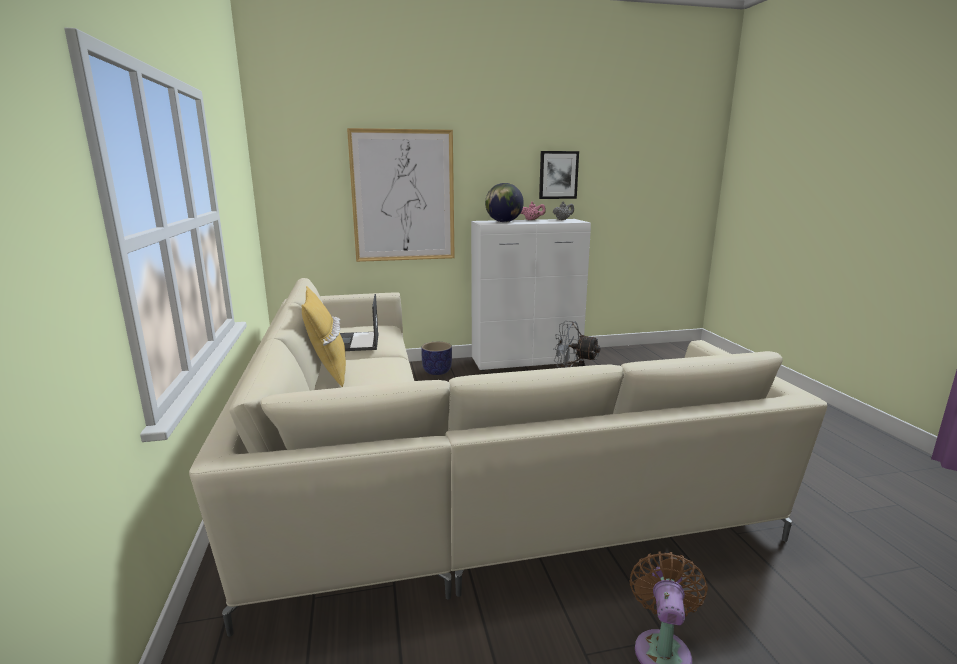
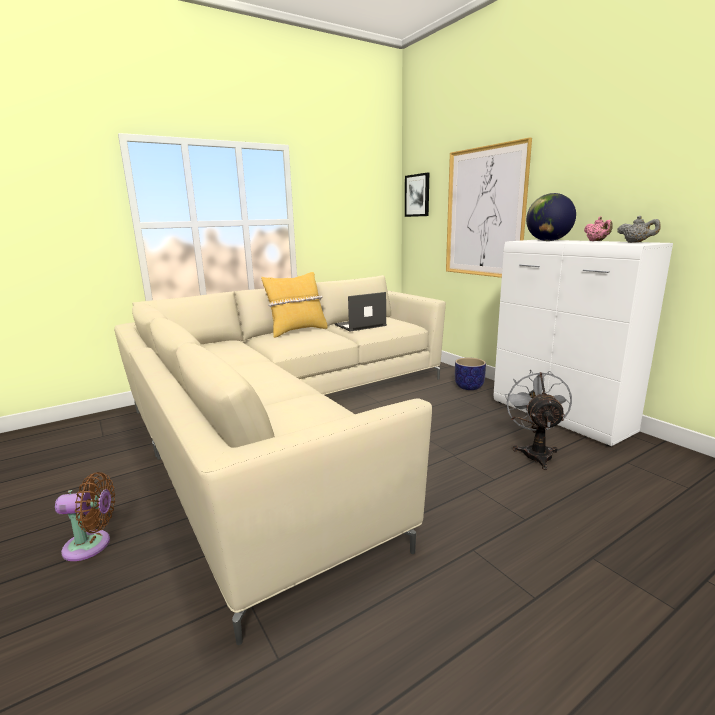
camera: 70 degrees right, 0 degrees up
(558, 175) = (660, 177): picture -> picture (417, 195)

